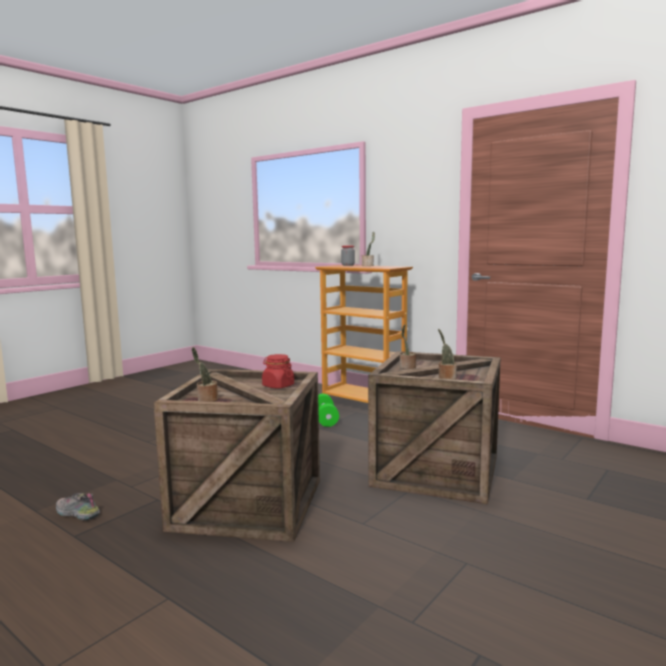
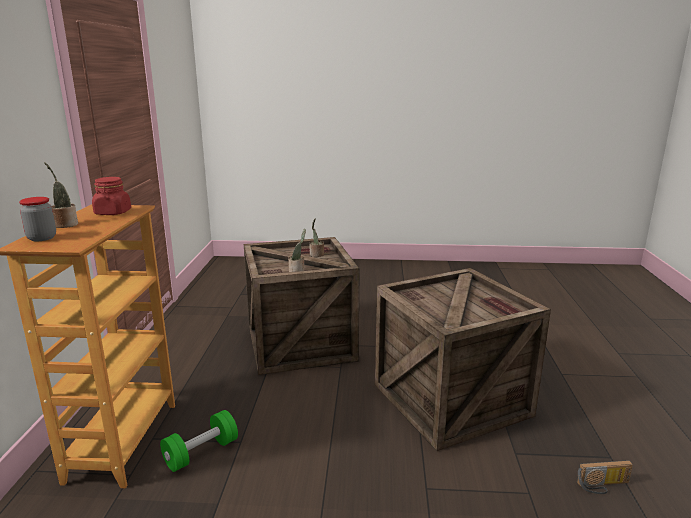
camera: 125 degrees left, 10 degrees up
(76, 514) = (603, 486): shoe -> radio
(206, 400) = (499, 307): potted plant -> none
(278, 386) = (423, 296): red jar -> red jar (113, 213)

